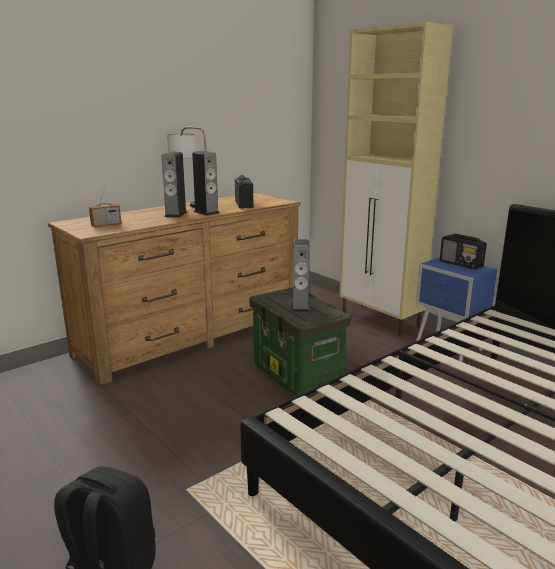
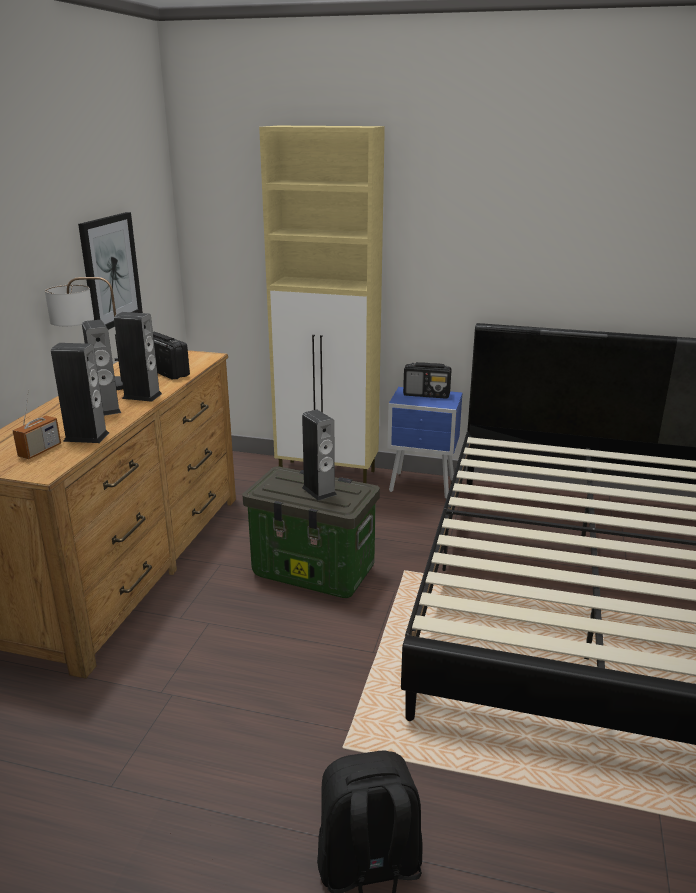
camera: 35 degrees left, 5 degrees up
(139, 224) = (86, 437): none -> speaker
(234, 134) = (110, 271): none -> picture

